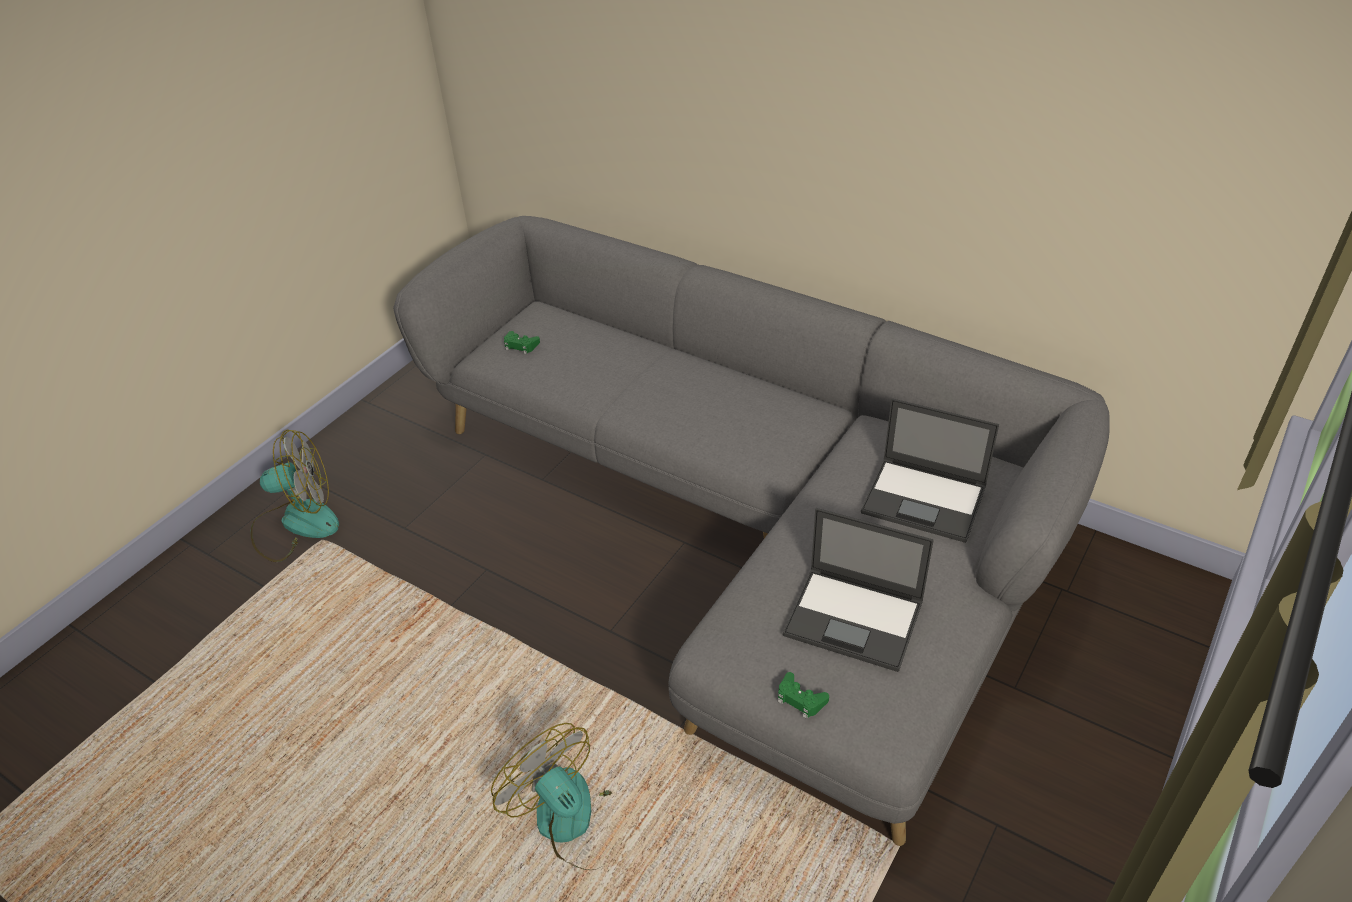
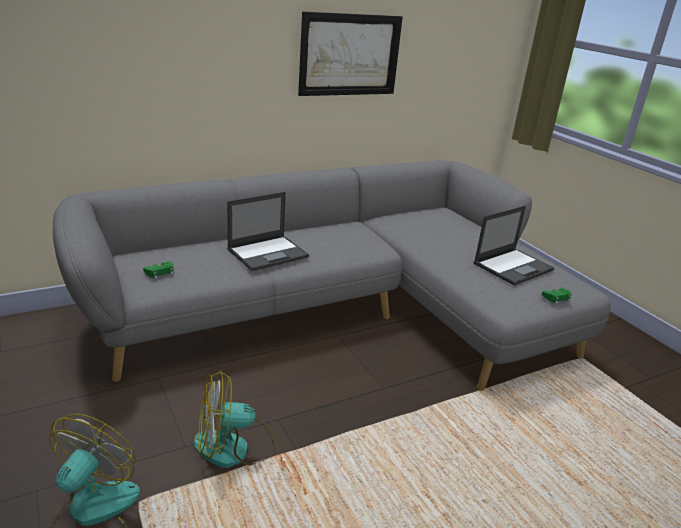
camera: 65 degrees left, 15 degrees down
(576, 821) = (523, 457): fan -> fan (234, 448)
(911, 136) = (349, 55): none -> picture
(925, 500) = (447, 226): laptop -> laptop (268, 253)

